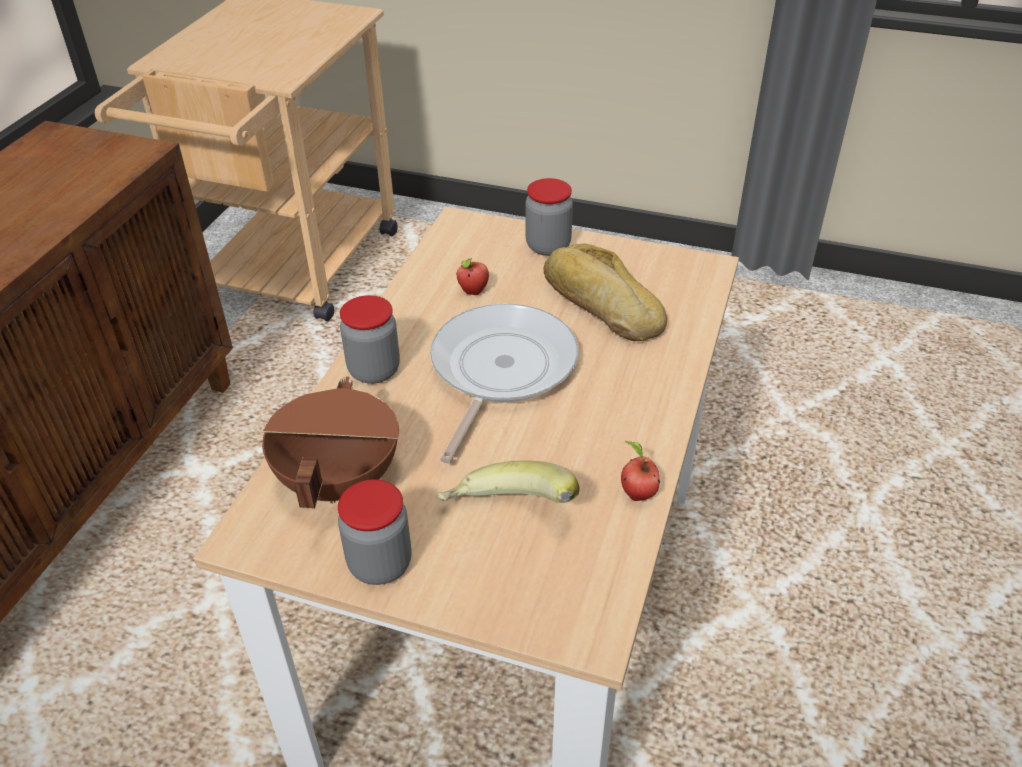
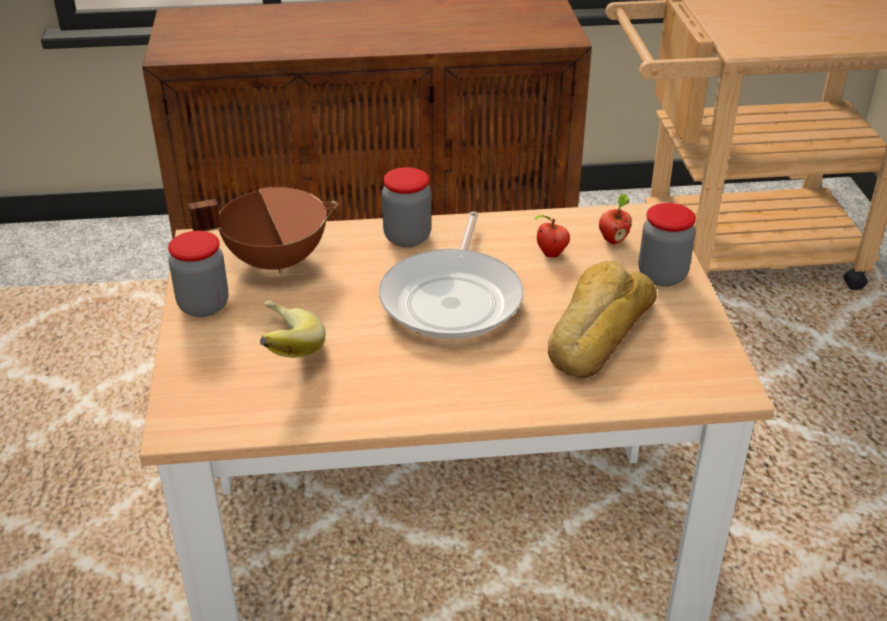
camera: 65 degrees right, 5 degrees down
(499, 370) = (453, 298): frying pan -> frying pan turned 105 degrees clockwise
(636, 494) = (345, 415): apple -> apple (613, 239)

